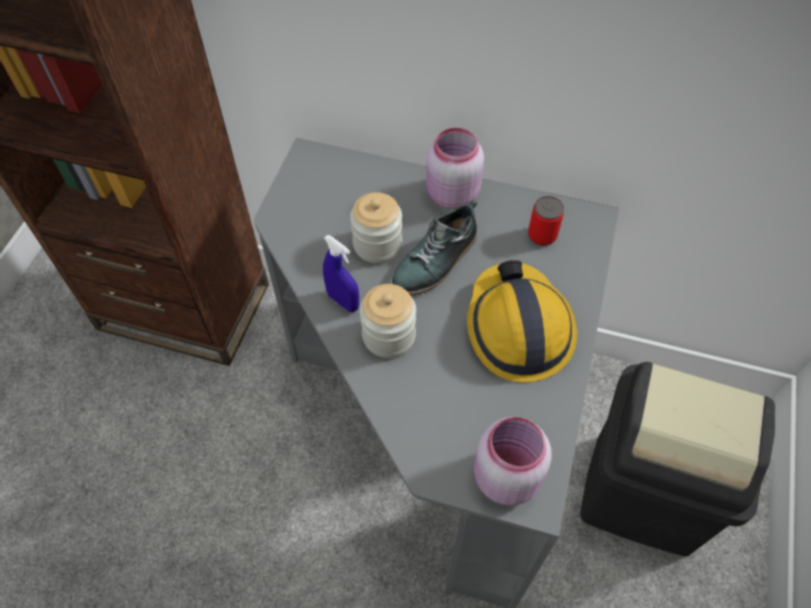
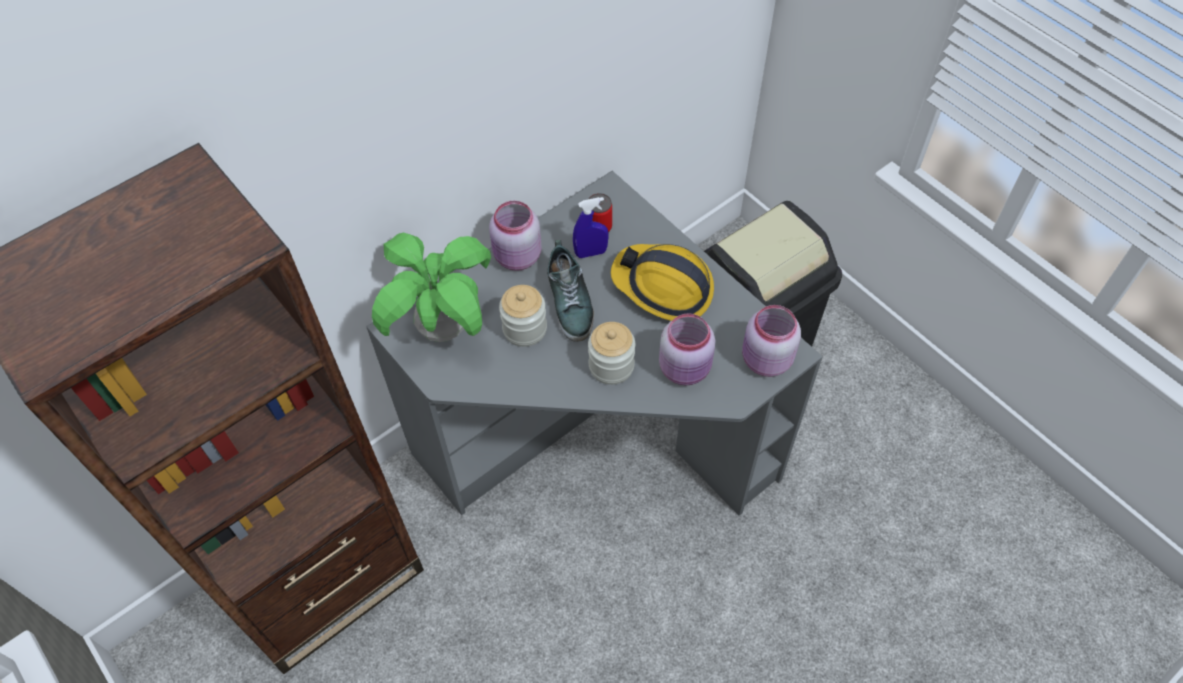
camera: 55 degrees left, 0 degrees up
(332, 188) = (444, 329): none -> potted plant
(343, 301) = (559, 378): blue spray bottle -> blue spray bottle (591, 253)
(435, 404) = (686, 369): none -> pink jar

